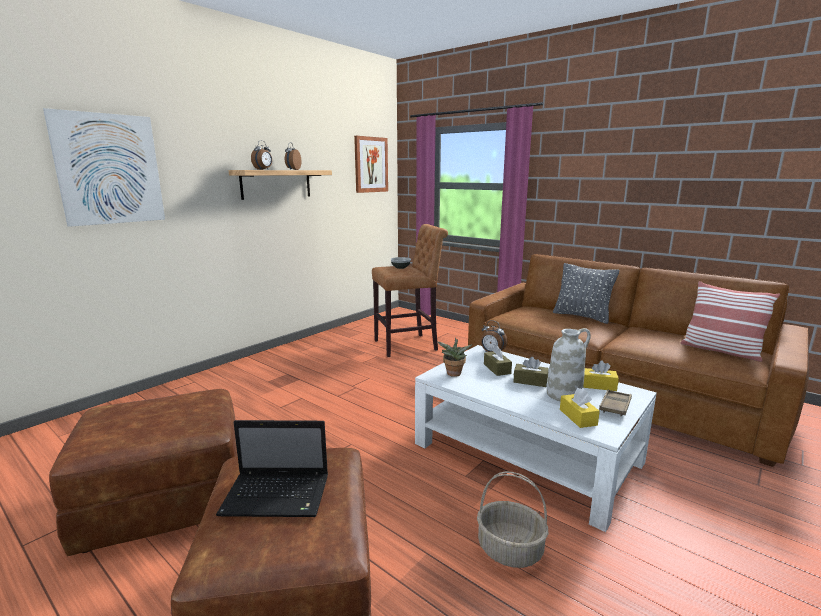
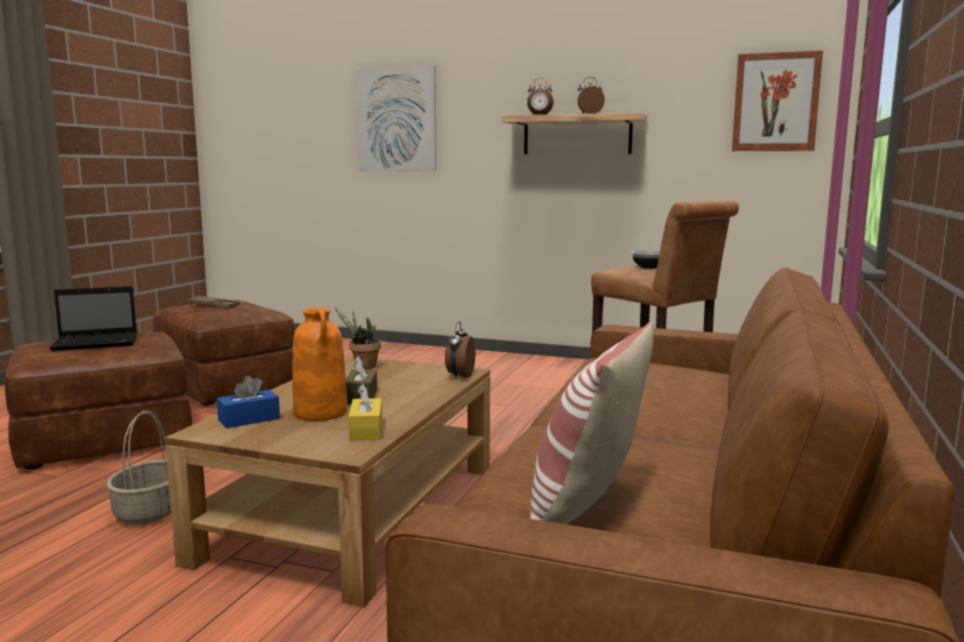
camera: 70 degrees right, 5 degrees down
(278, 496) = (97, 343): laptop -> laptop turned 90 degrees counterclockwise
(497, 369) = (396, 381): brown tissue box -> none
(526, 453) = (354, 511): white coffee table -> brown coffee table
(564, 394) = (321, 413): white vase -> orange vase
(578, 417) = (249, 419): yellow tissue box -> blue tissue box
(582, 316) = (706, 403): grey pillow -> none
(615, 406) = (291, 438): brown tray -> brown tray (213, 306)

